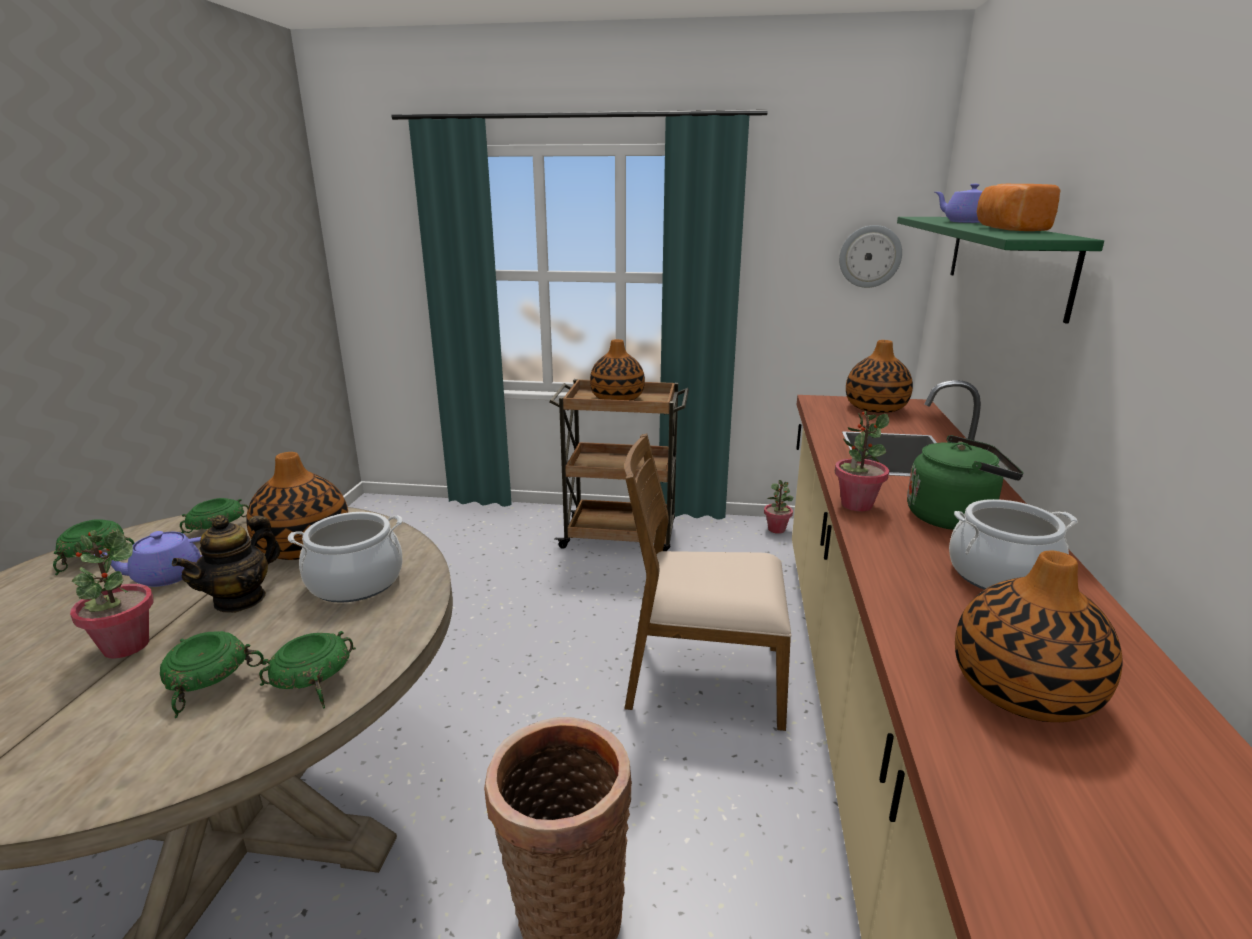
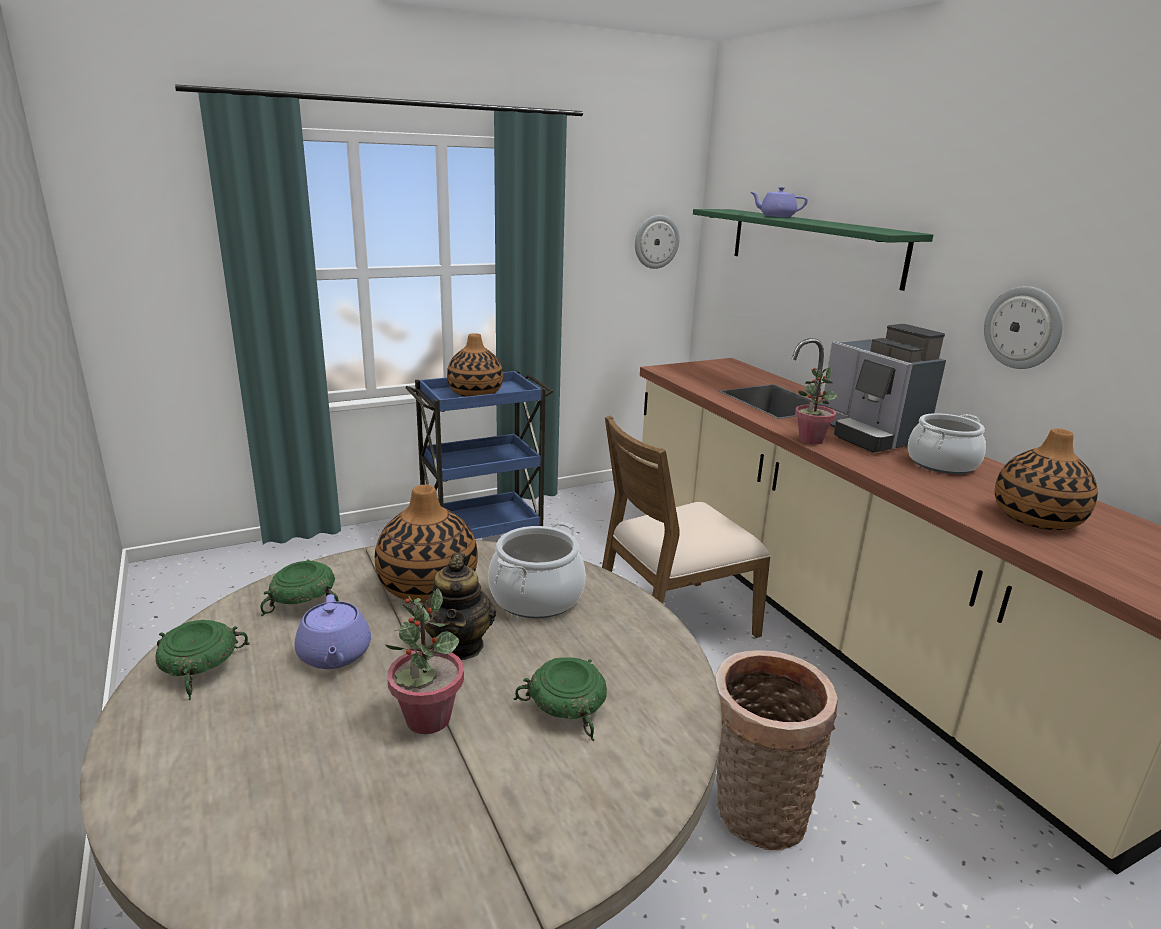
camera: 35 degrees left, 0 degrees up
(165, 576) = (334, 655): purple teapot -> purple teapot turned 45 degrees counterclockwise
(315, 682) = (649, 672): green bowl -> none
(621, 536) = (482, 532): brown cart -> blue cart
(776, 529) = (604, 493): potted plant -> none
(876, 408) = (709, 369): vase -> none
(954, 517) = (870, 435): green kettle -> coffee machine
(1008, 229) = (841, 224): bread -> none
(1175, 390) = (1023, 327): none -> wall clock

